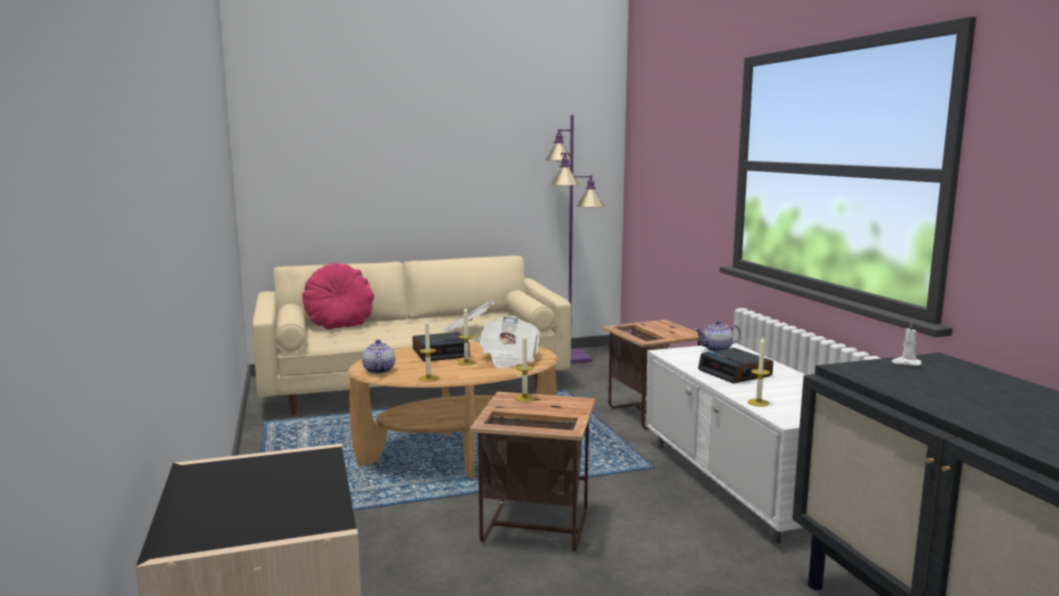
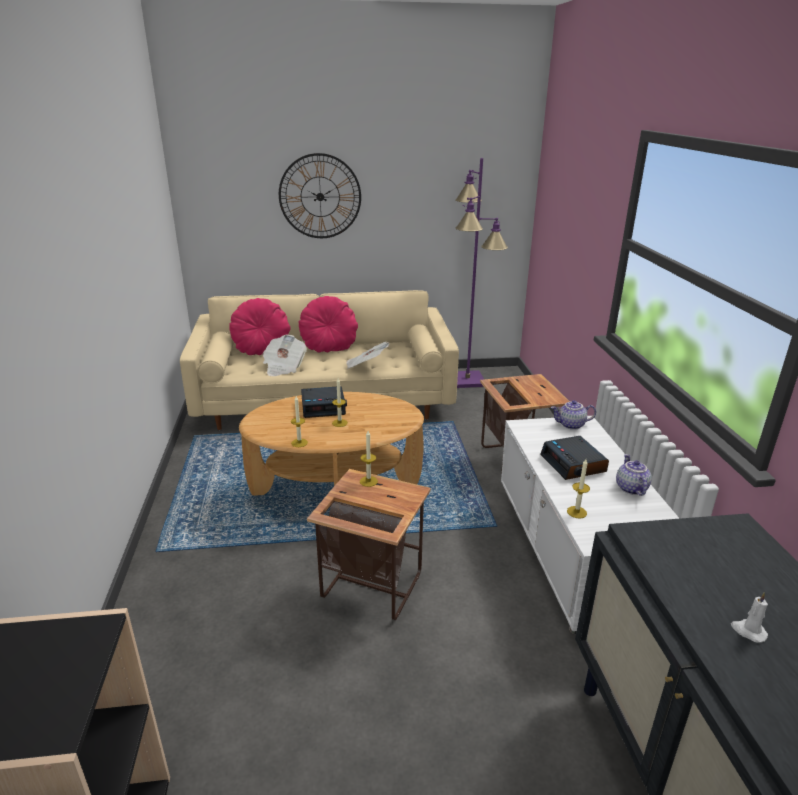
camera: 10 degrees right, 15 degrees up
(378, 370) = (262, 427): teapot -> teapot (630, 488)
(401, 158) = (320, 196): none -> wall clock
(418, 321) = (329, 349): none -> pink pillow
(509, 359) = (378, 421): newspaper -> newspaper (284, 367)
(906, 363) = (702, 531): white candle -> white candle (748, 631)

